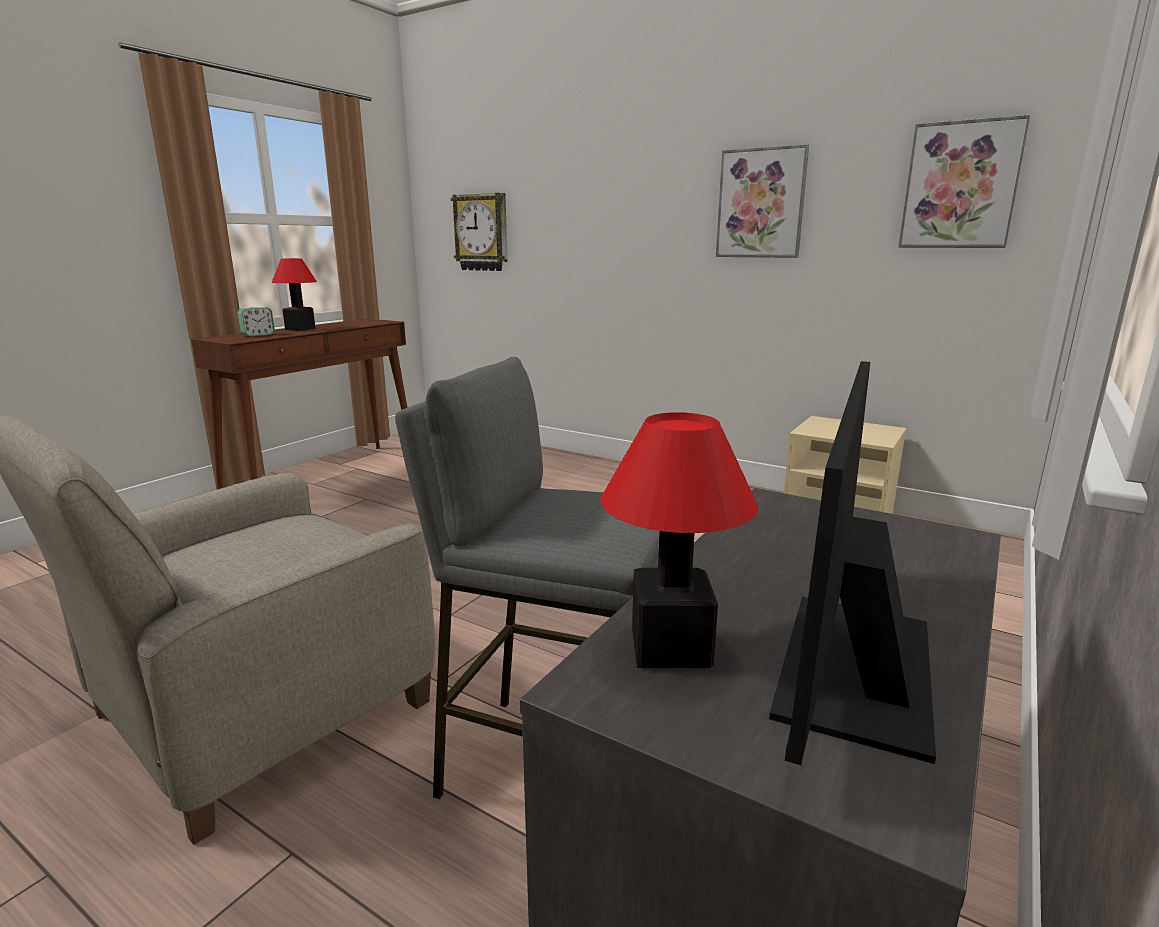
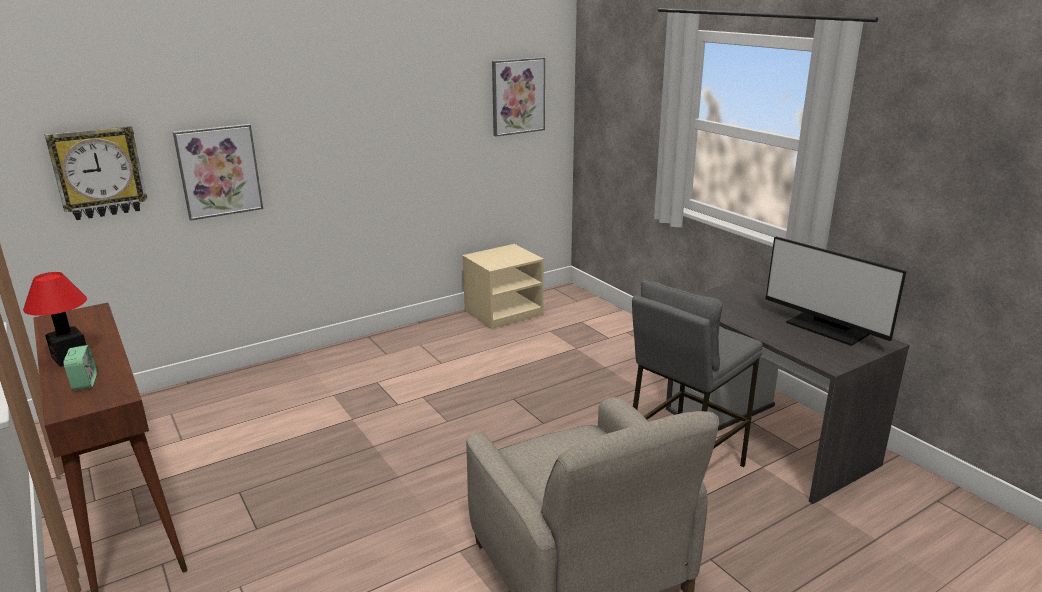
camera: 65 degrees left, 5 degrees up
(670, 649) = (812, 349): table lamp -> none
(761, 204) = (405, 115): picture -> picture (219, 171)

